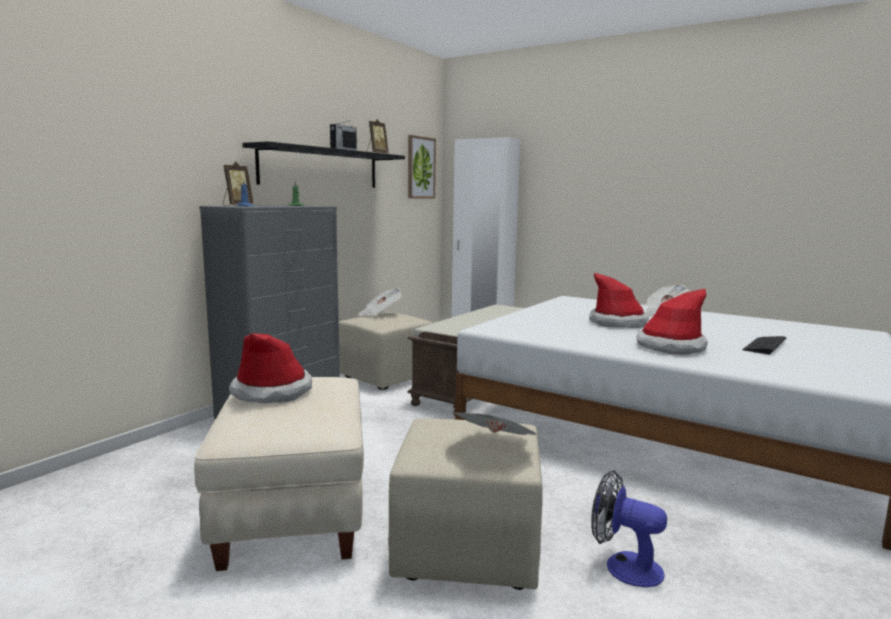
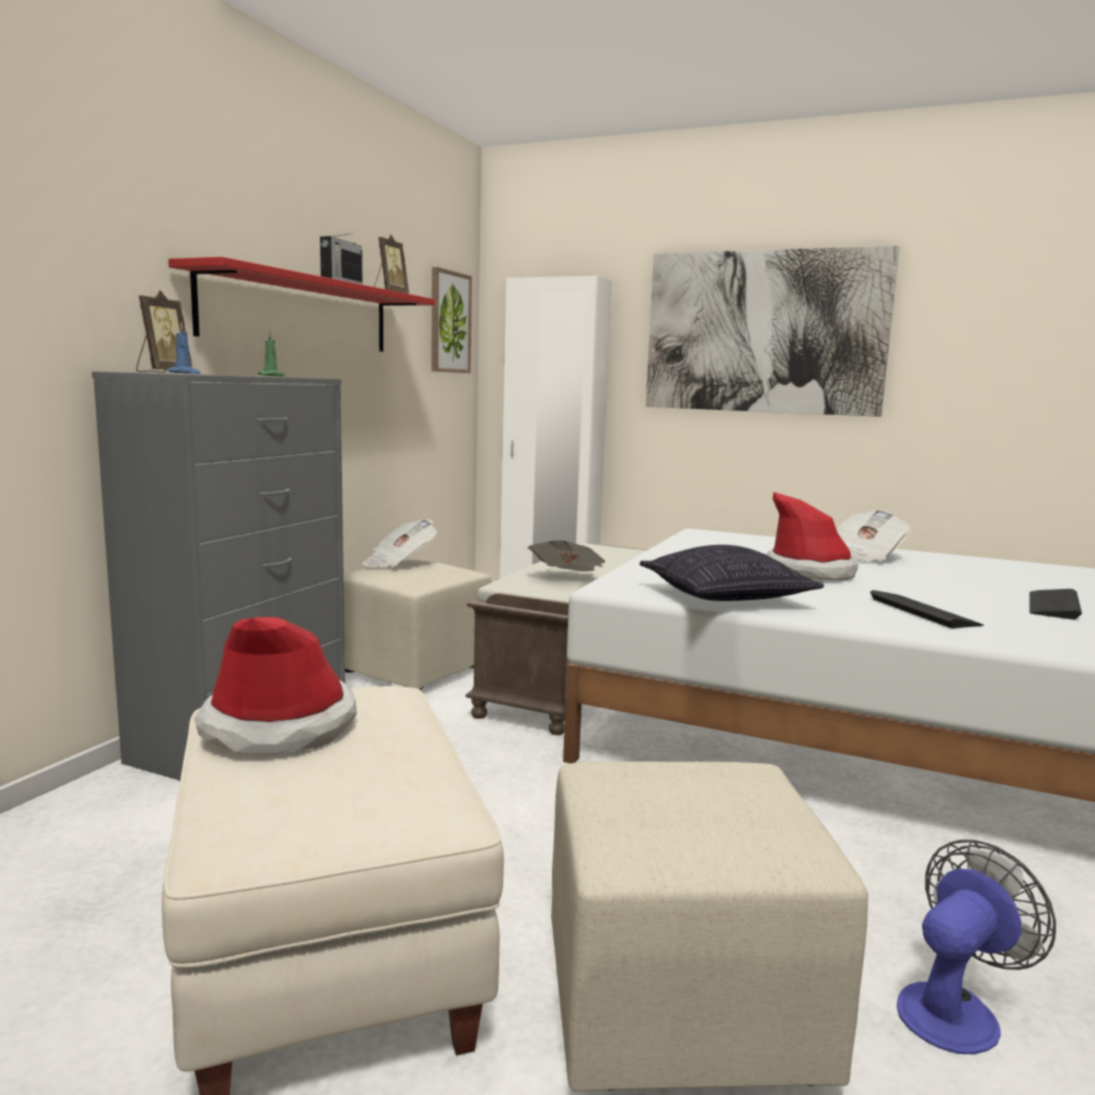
camera: 10 degrees left, 0 degrees up
(321, 168) = (300, 314): black shelf -> red shelf
(496, 447) = (751, 819): newspaper -> newspaper (568, 578)
(549, 336) = (725, 598): none -> pillow
(615, 170) = (764, 332): none -> picture
(623, 566) = (955, 1009): fan -> fan turned 120 degrees clockwise
(670, 347) = (924, 611): hat -> keyboard

